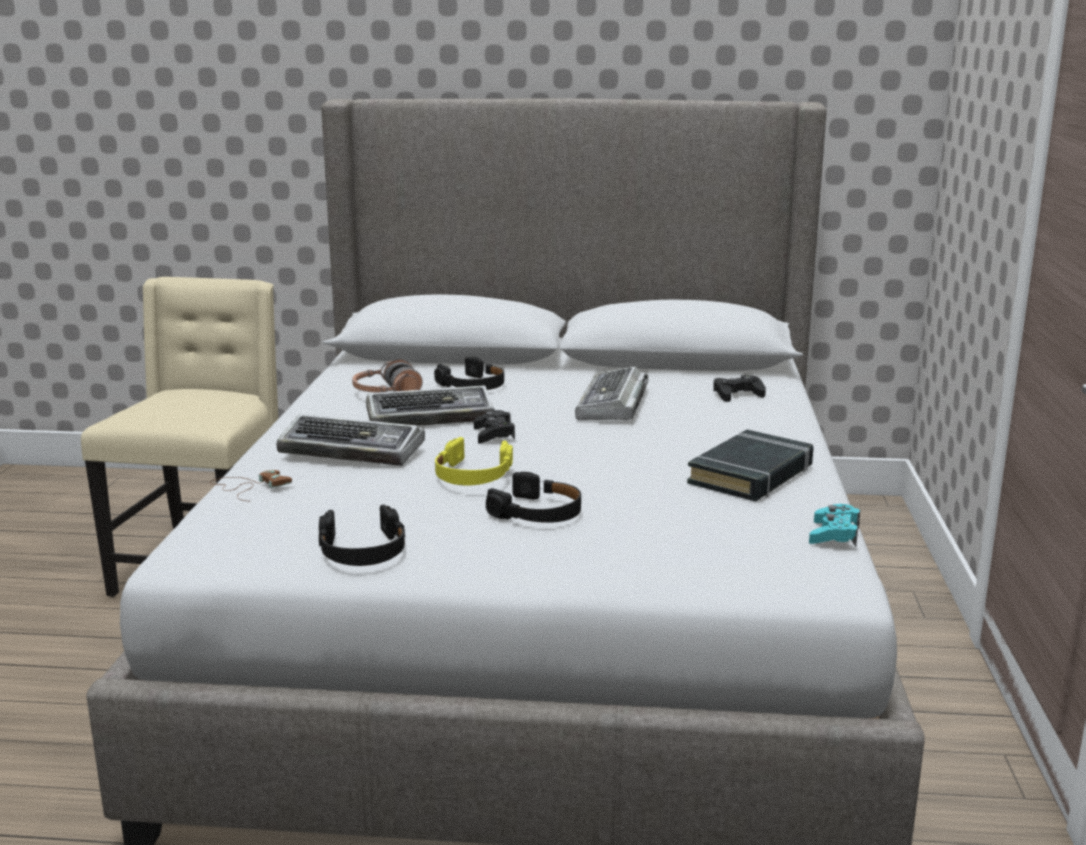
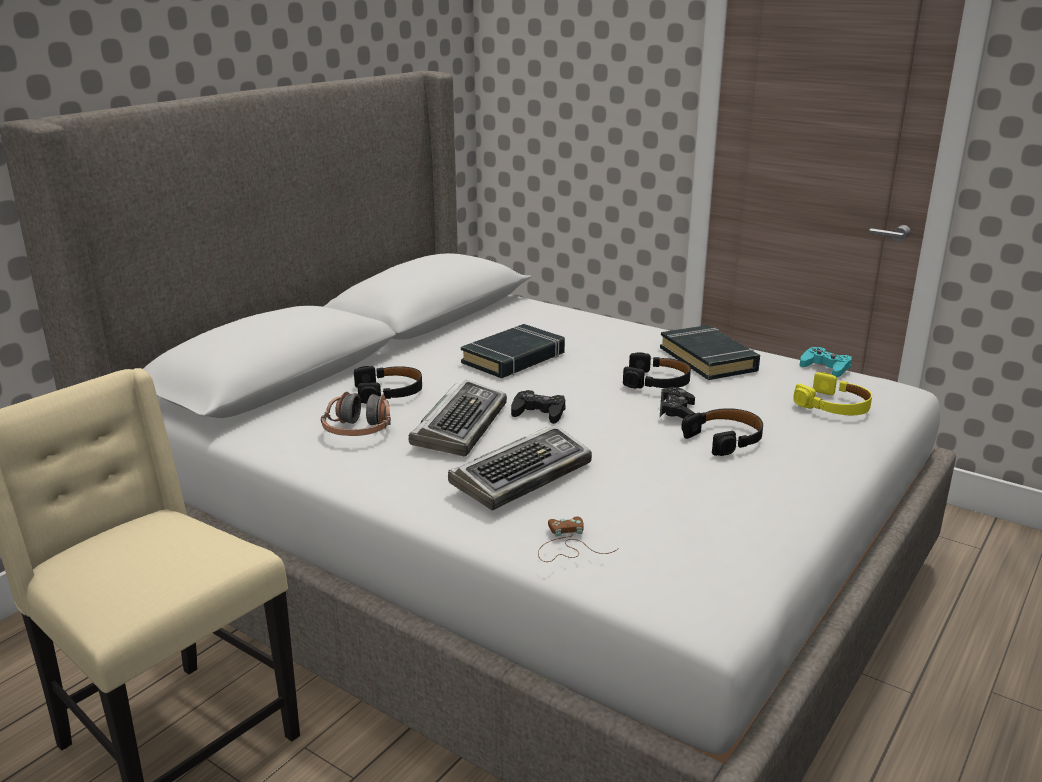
camera: 60 degrees left, 5 degrees up
(362, 550) = (760, 521): black headphones -> black headphones (657, 381)
(472, 475) = (633, 441): yellow headphones -> yellow headphones (834, 406)
(613, 404) = (514, 358): keyboard -> black book
(737, 395) = (543, 319): black game controller -> black game controller (677, 411)

